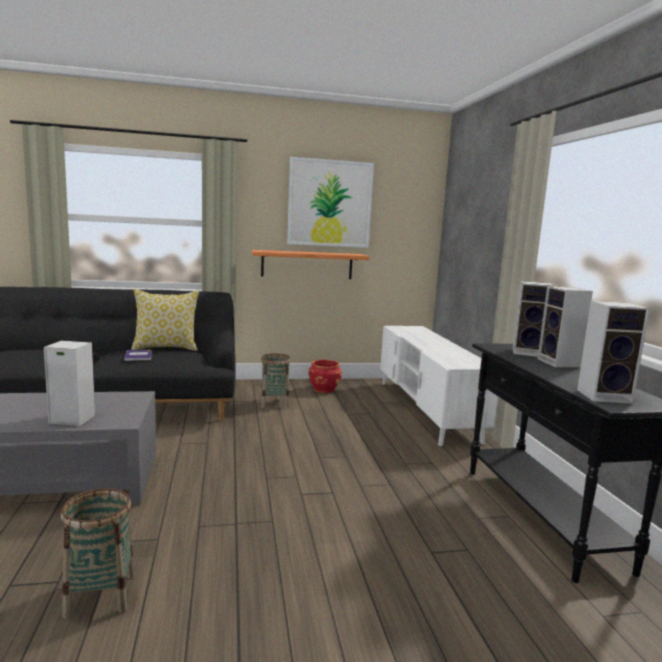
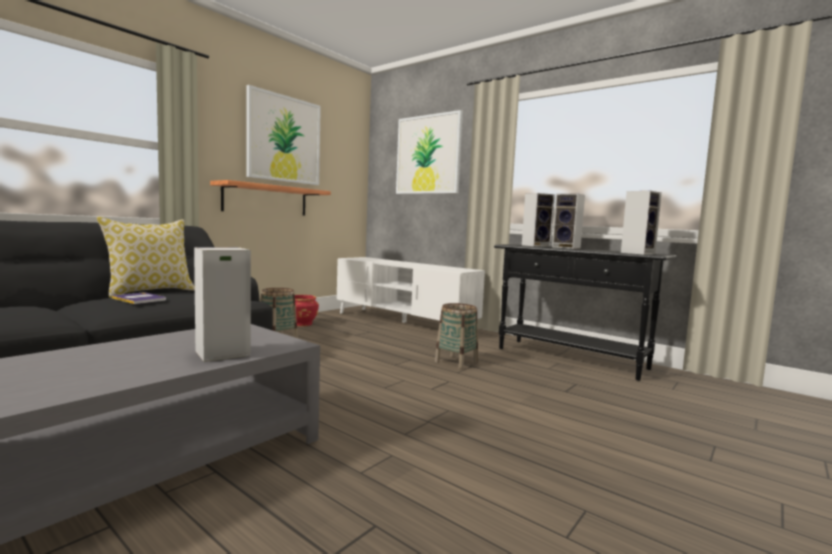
camera: 40 degrees left, 5 degrees down
(100, 595) = (436, 511): basket -> basket (456, 362)
(483, 212) = (428, 155): none -> picture

